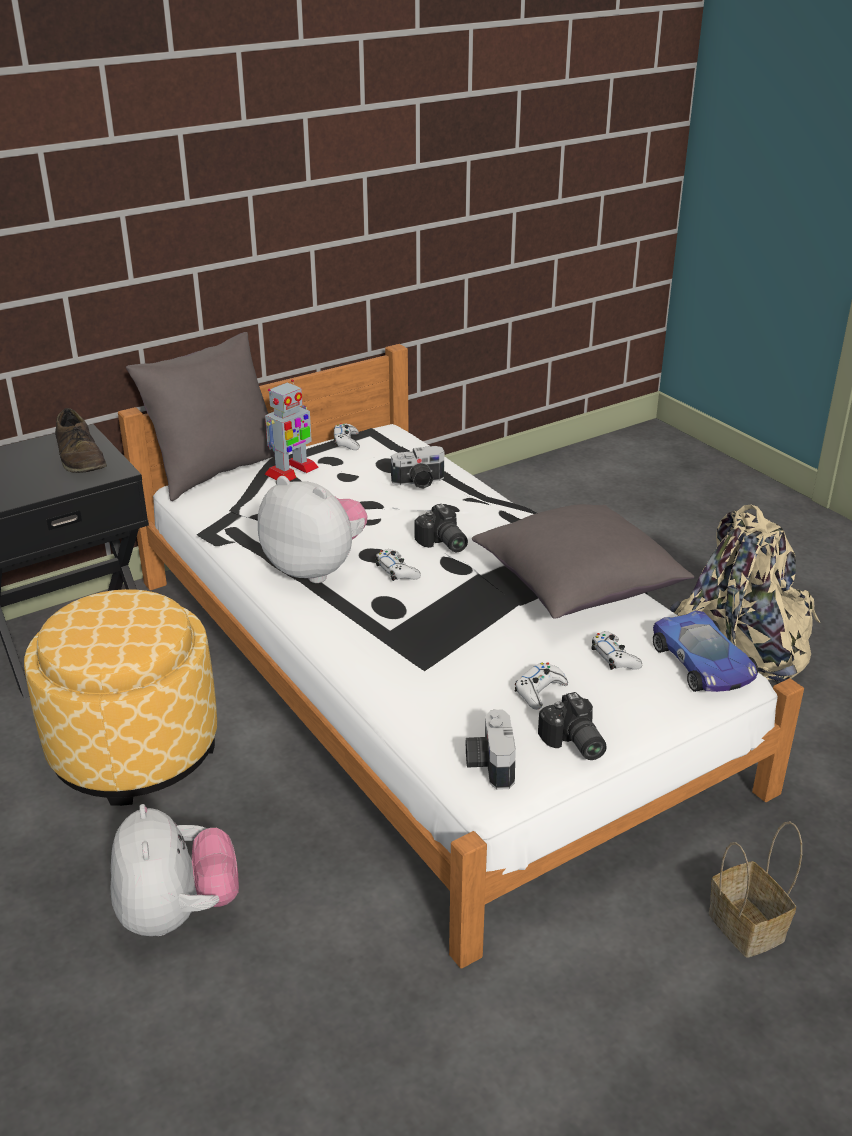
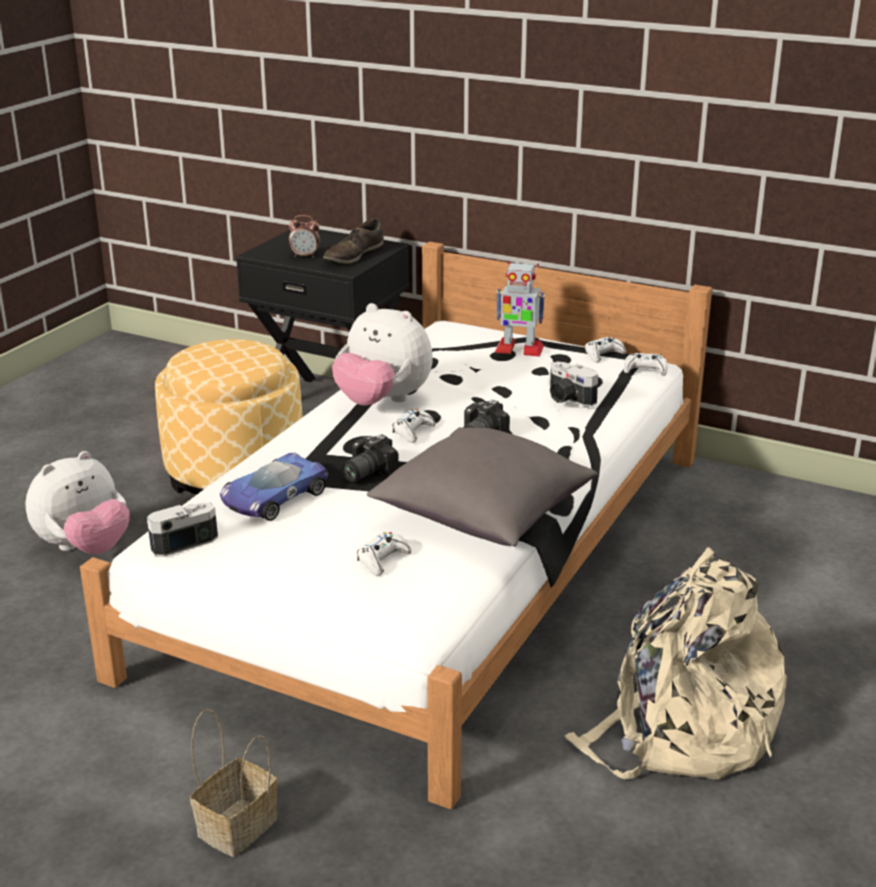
camera: 60 degrees right, 5 degrees down
(40, 481) = (305, 256): none -> alarm clock
(215, 472) = (484, 327): grey pillow -> none
(316, 568) = (382, 402): plush toy -> plush toy turned 120 degrees clockwise
(539, 691) = (298, 537): white game controller -> white game controller (645, 370)
(573, 744) = (236, 570): camera -> camera (364, 472)
(703, 664) = (417, 607): toy car -> toy car (273, 497)

